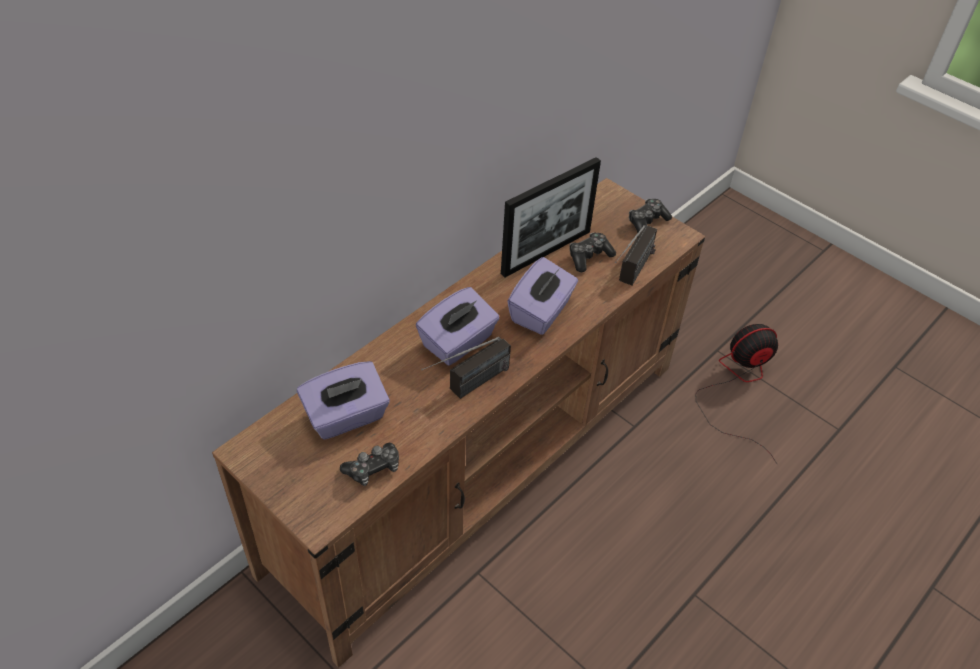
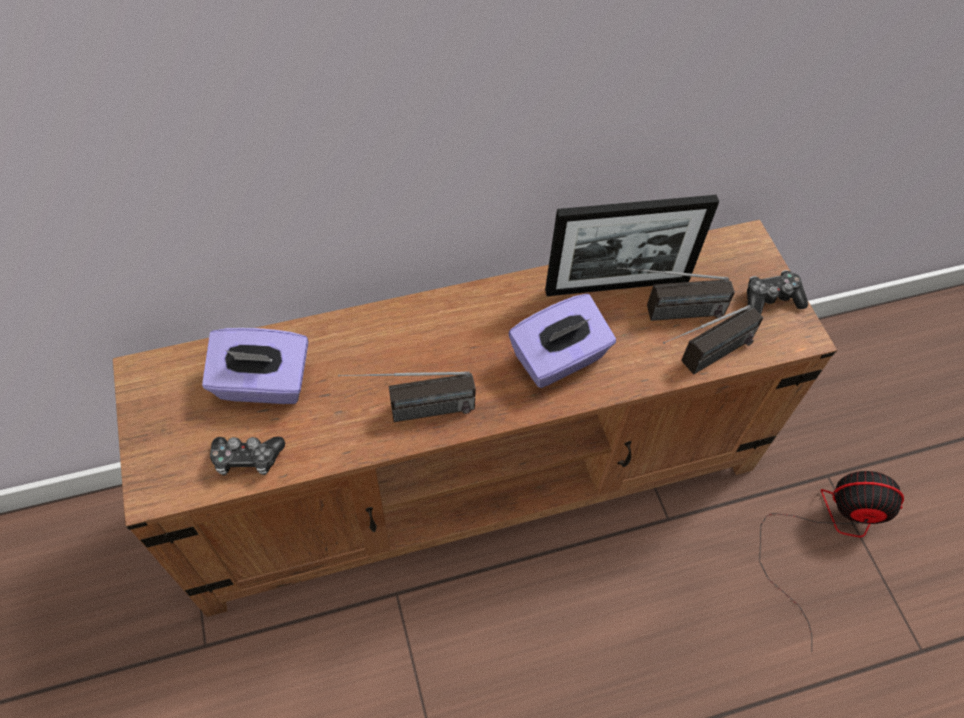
camera: 30 degrees right, 10 degrees up
(458, 342) = (439, 353): purple tissue box -> none
(589, 257) = (665, 314): game controller -> radio

